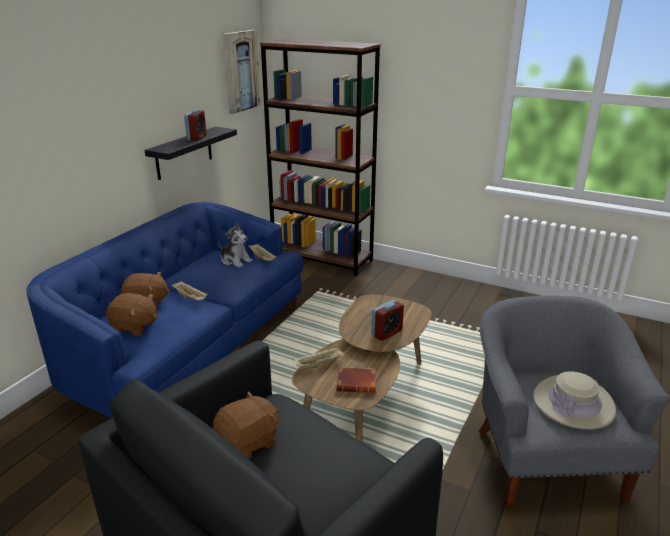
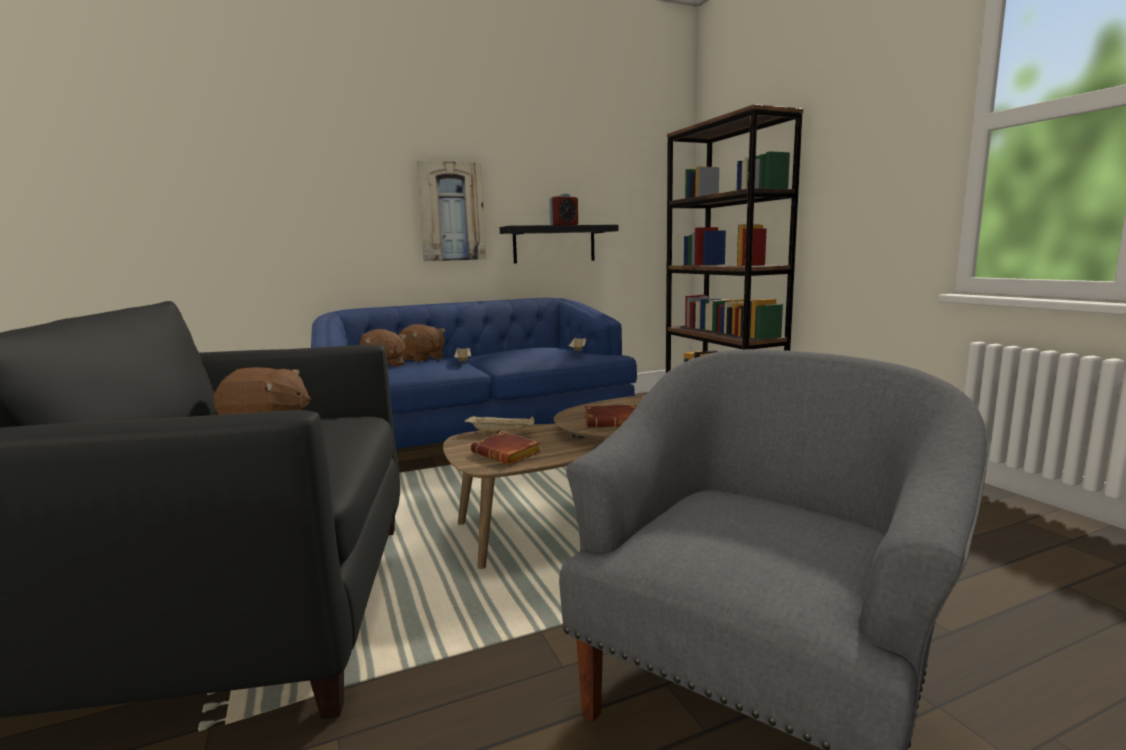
camera: 40 degrees right, 15 degrees down
(235, 260) = (550, 349): plush toy -> none
(241, 71) = (652, 173): picture -> picture (451, 212)
(386, 333) = (613, 421): alarm clock -> brown book
(573, 403) = (756, 540): beige hat -> none

